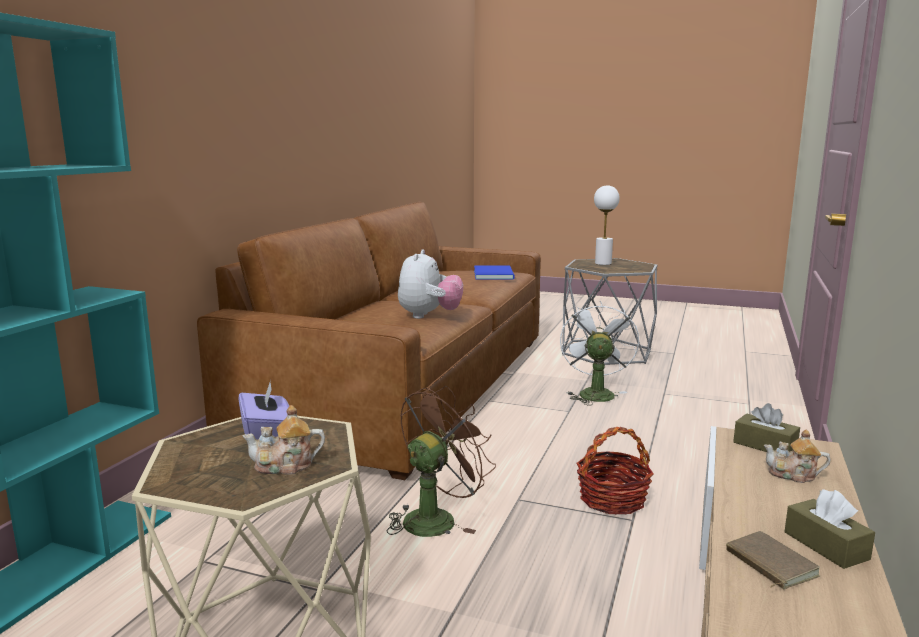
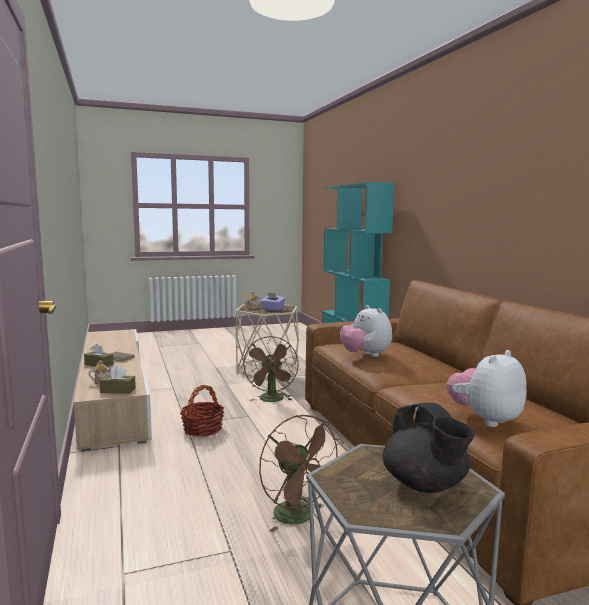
camera: 140 degrees right, 5 degrees down
(494, 274) = (485, 419): blue book -> plush toy
(594, 393) = (300, 518): white fan -> brown fan
(603, 263) = (425, 485): white table lamp -> black teapot

